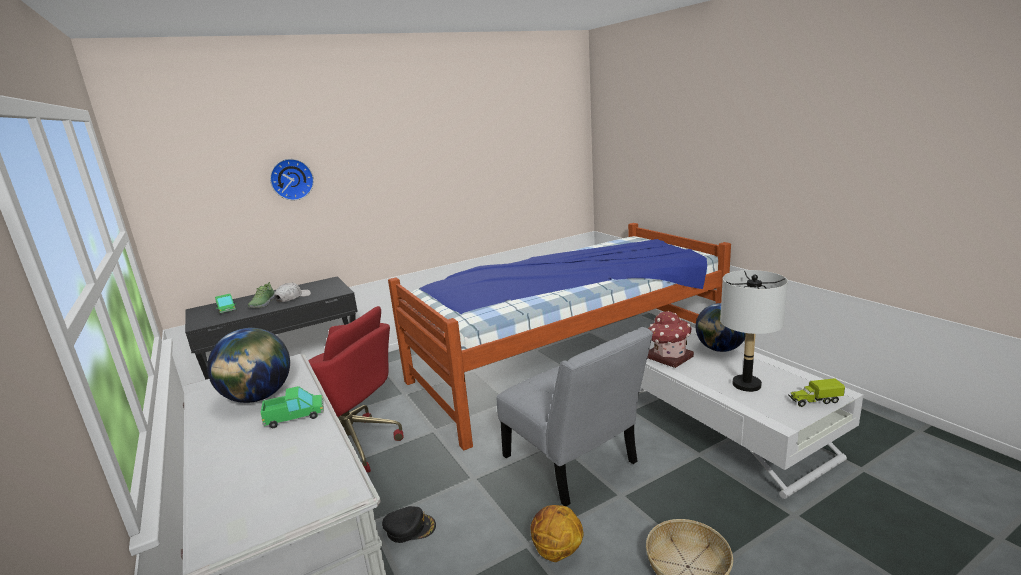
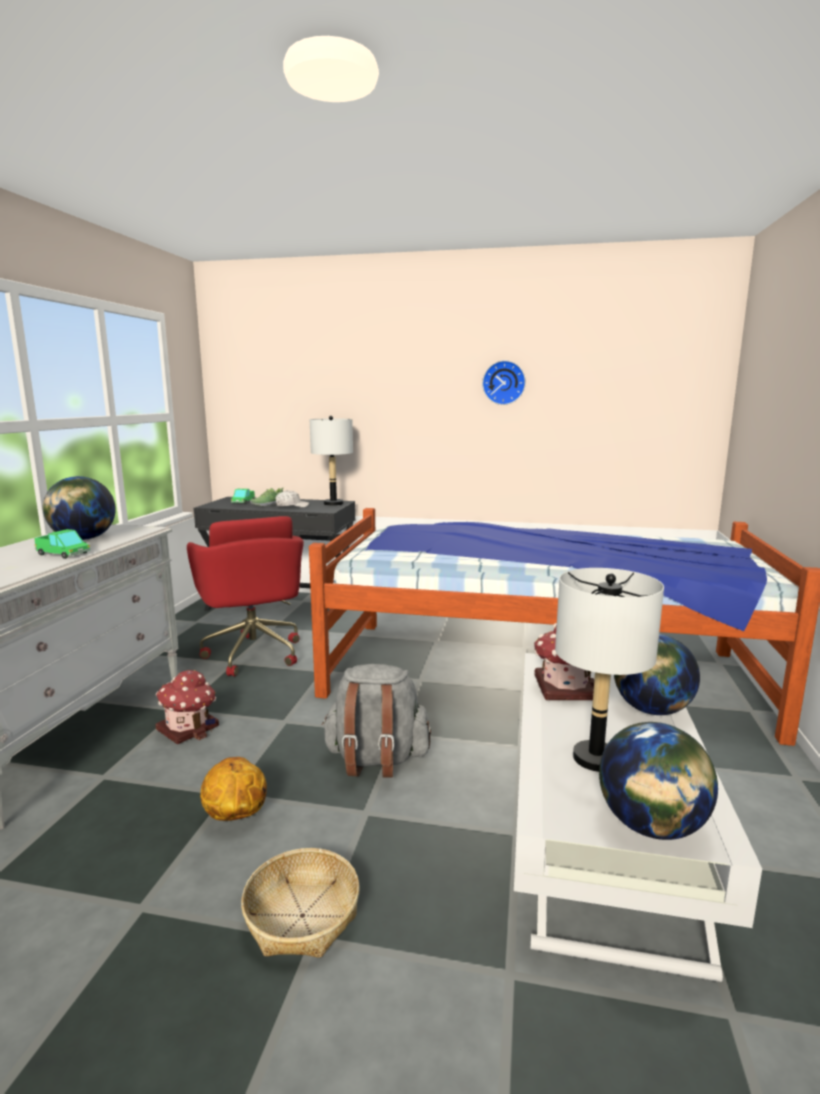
camera: 40 degrees right, 5 degrees down
(291, 179) = (331, 395): wall clock -> wall clock (504, 382)
(327, 284) = (333, 504): none -> grey table lamp
(410, 528) = (189, 728): black cap -> toy house
(573, 463) = (376, 759): grey chair -> grey backpack
(814, 401) = (651, 826): toy truck -> globe

